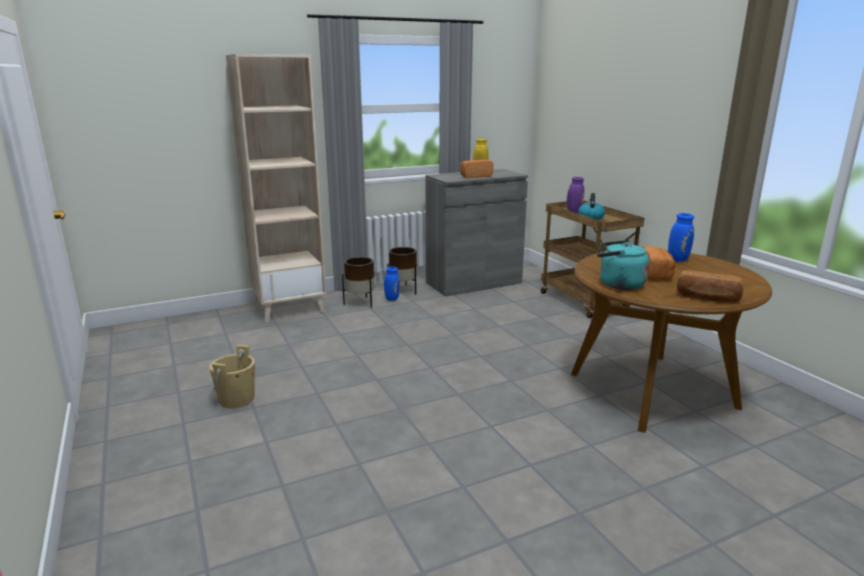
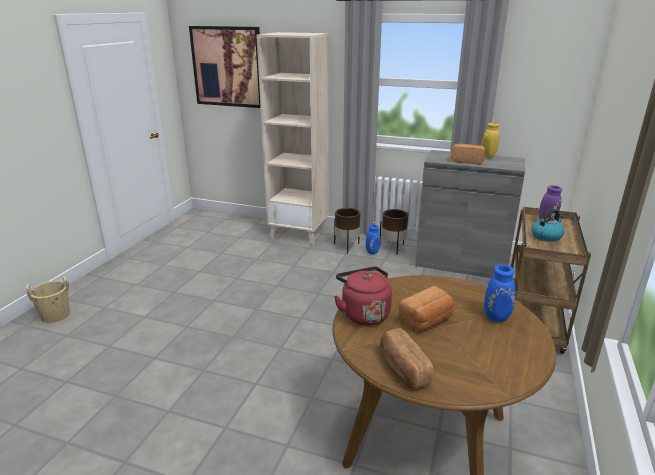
camera: 45 degrees right, 5 degrees up
(144, 105) = (227, 67): none -> picture
(236, 399) = (176, 283): beige bucket -> beige bucket (55, 315)
(618, 284) = (363, 313): turquoise kettle -> red kettle

